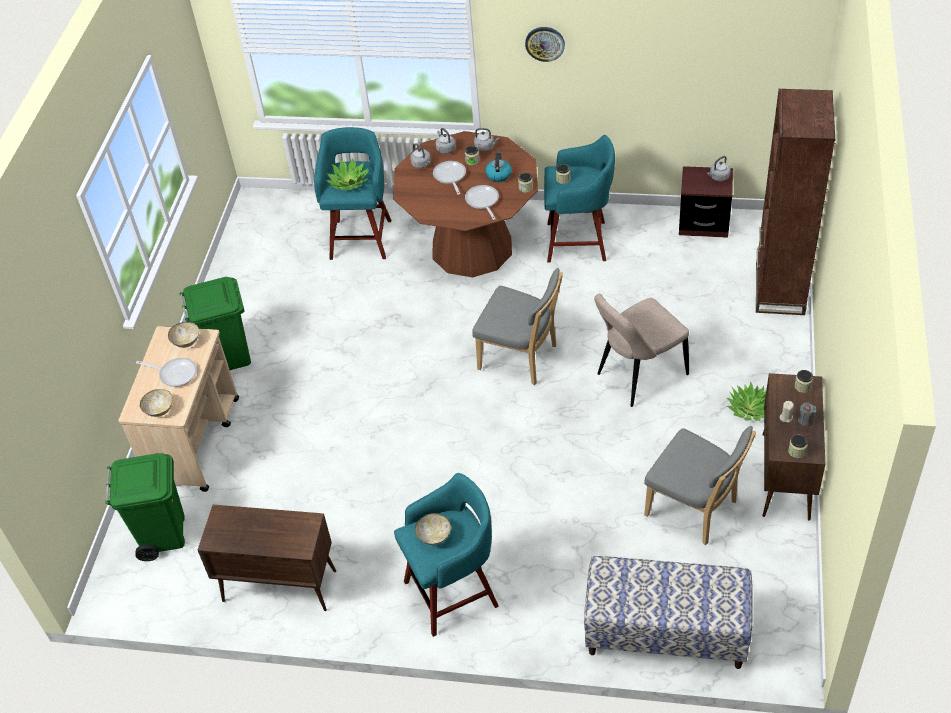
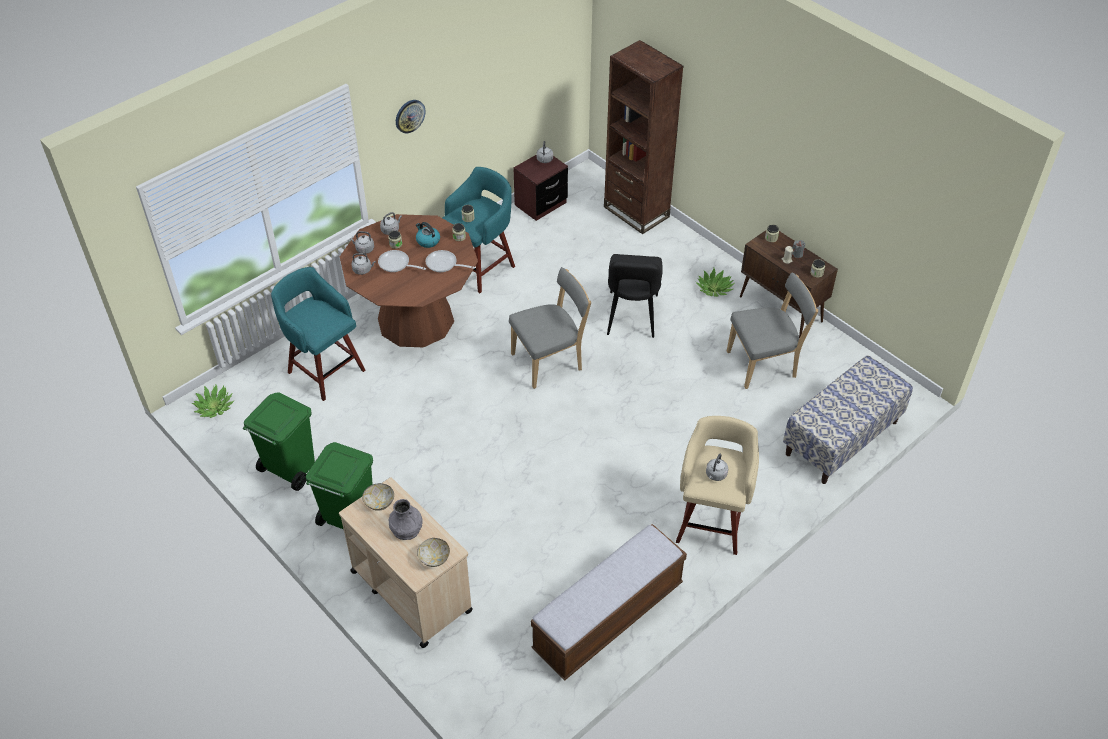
camera: 55 degrees left, 0 degrees up
(163, 534) = (484, 664): green trash can -> green trash can (289, 469)
(175, 373) = (406, 528): frying pan -> grey vase
(278, 586) = (608, 617): brown cabinet -> bench
(348, 182) = (319, 320): potted plant -> potted plant (214, 407)
(434, 537) = (715, 475): bowl -> grey kettle
(454, 592) = (711, 521): turquoise stool -> beige stool
(638, 376) = (631, 317): beige chair -> black chair

